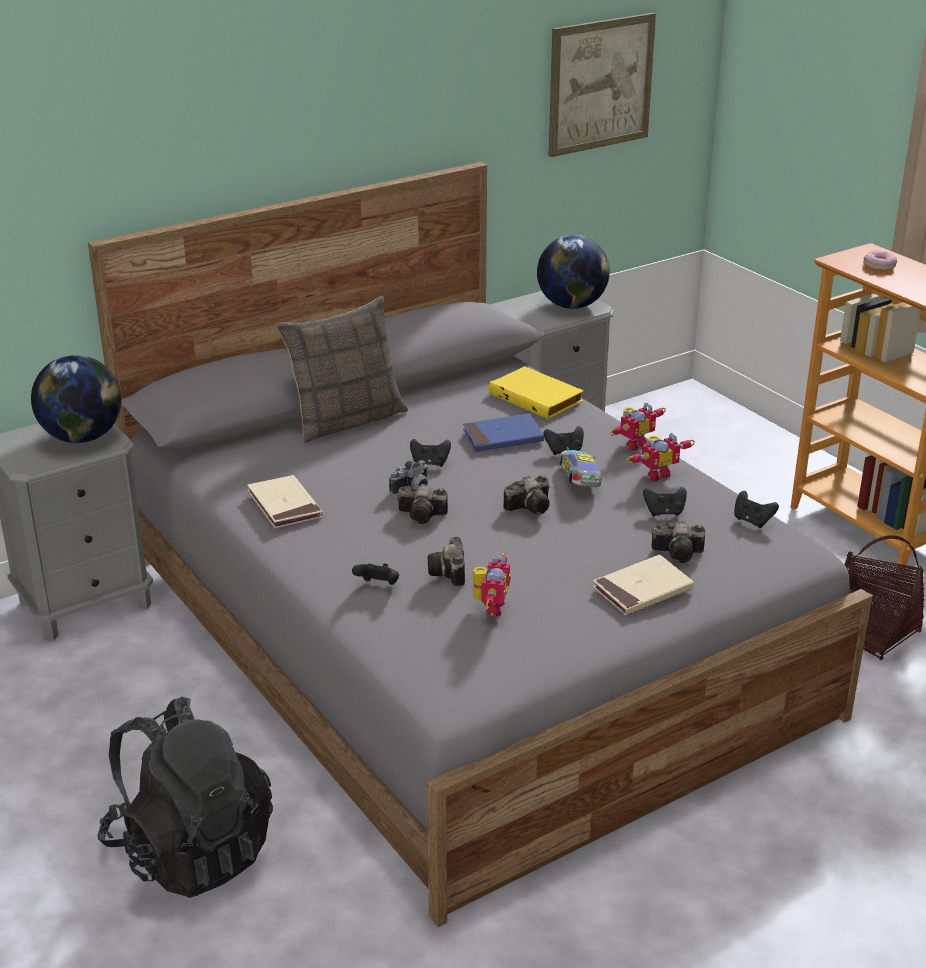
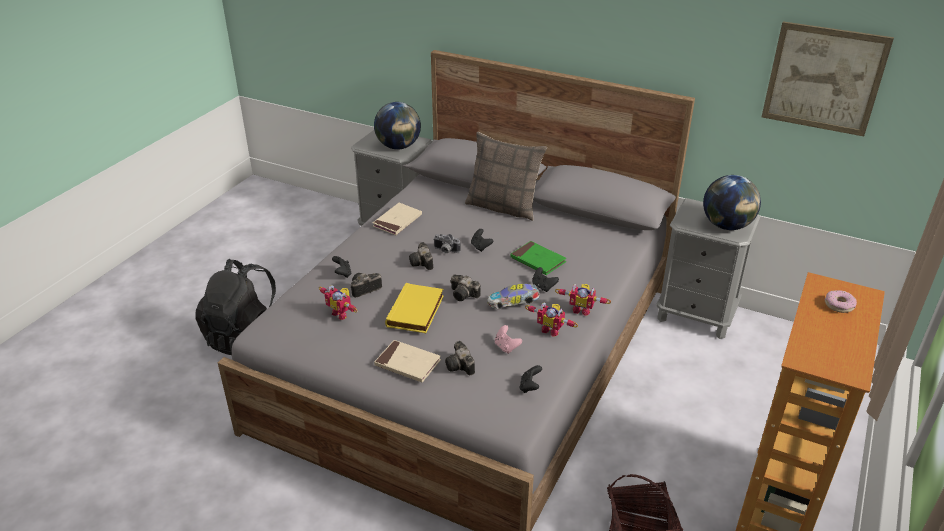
camera: 60 degrees right, 5 degrees up
(489, 607) = (342, 313): toy robot -> toy robot turned 60 degrees clockwise
(503, 437) = (538, 260): blue book -> green book
(537, 397) = (601, 256): yellow book -> yellow book (416, 312)
(580, 480) = (514, 303): toy car -> toy car turned 150 degrees counterclockwise
(664, 512) = (506, 347): black game controller -> pink game controller

